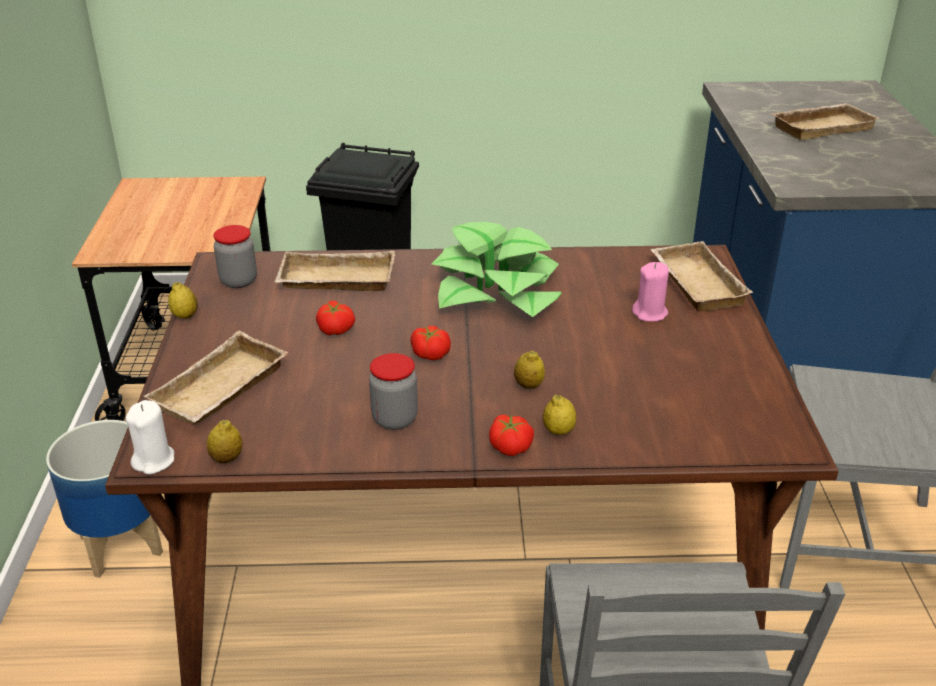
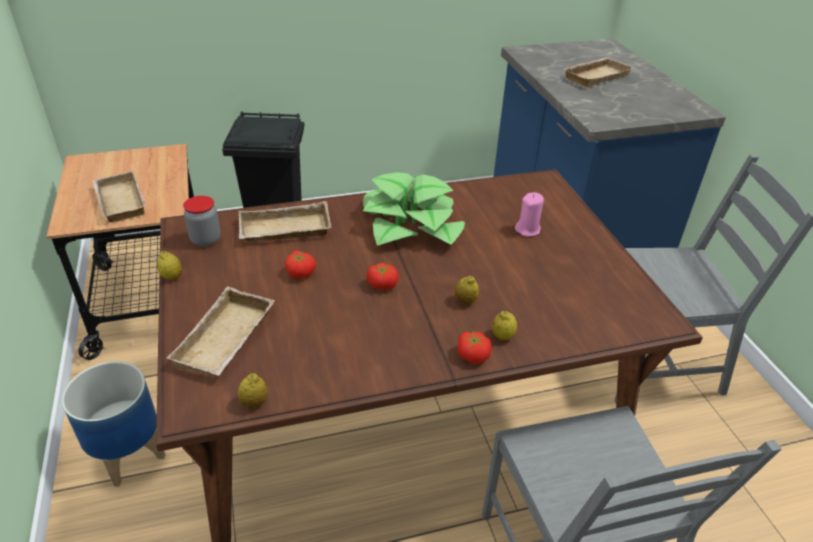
camera: 15 degrees left, 5 degrees up
(154, 460) = (192, 415): white candle -> none
(395, 419) = (376, 345): jar -> none
(694, 283) = (547, 202): beige tray -> beige tray (118, 201)

